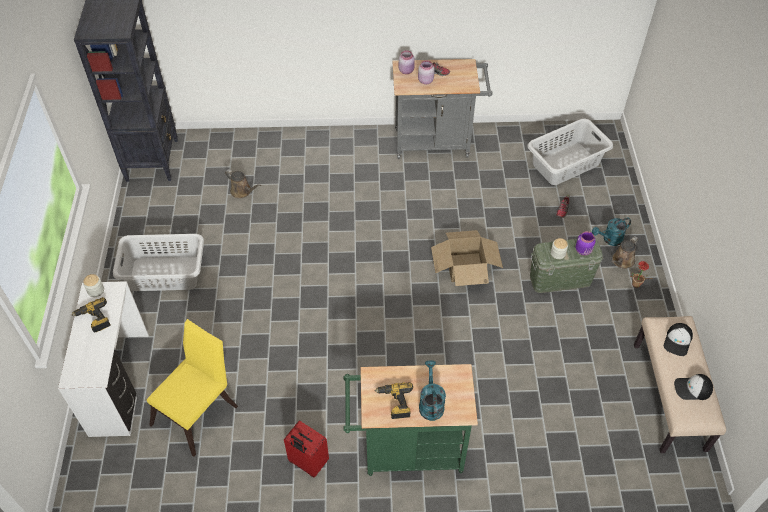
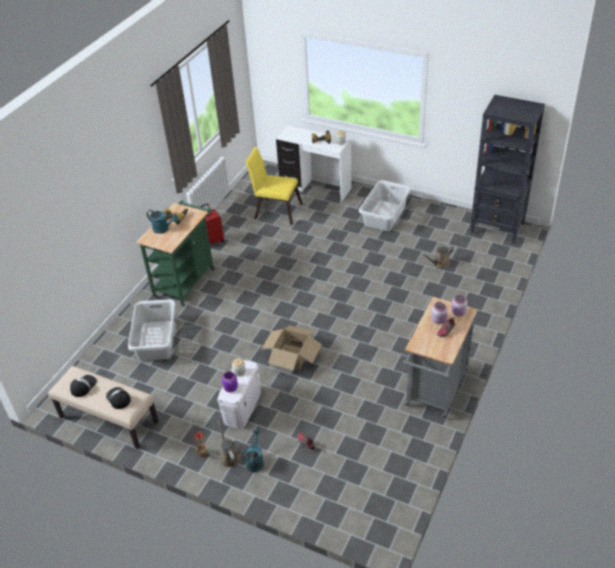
camera: 120 degrees right, 10 degrees down
(199, 412) = (275, 210): yellow chair -> yellow chair turned 135 degrees clockwise
(560, 279) = (242, 407): green storage box -> white storage box
(566, 164) = (356, 475): grey laundry basket -> grey laundry basket (156, 341)

